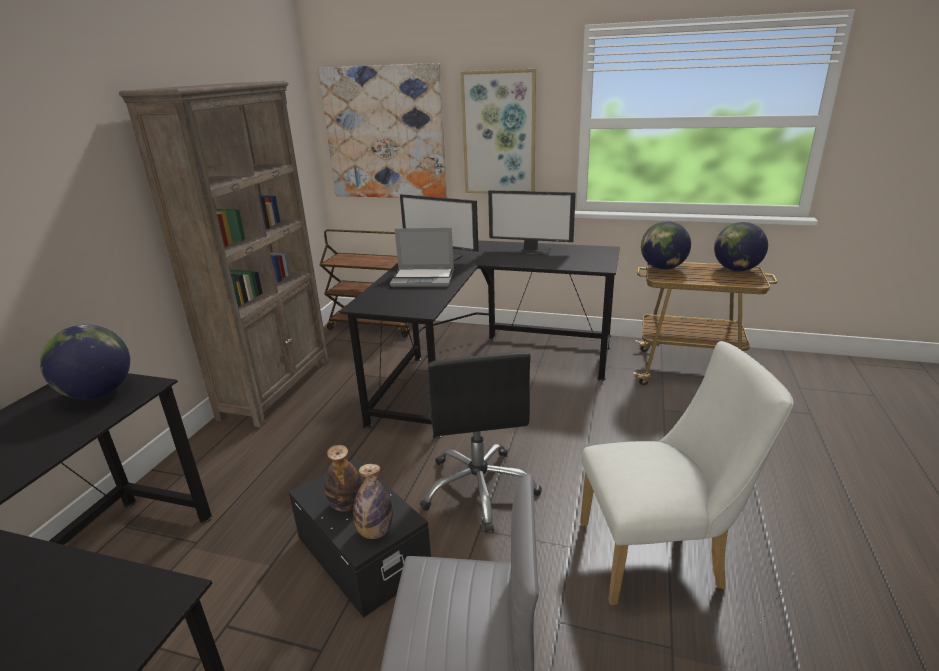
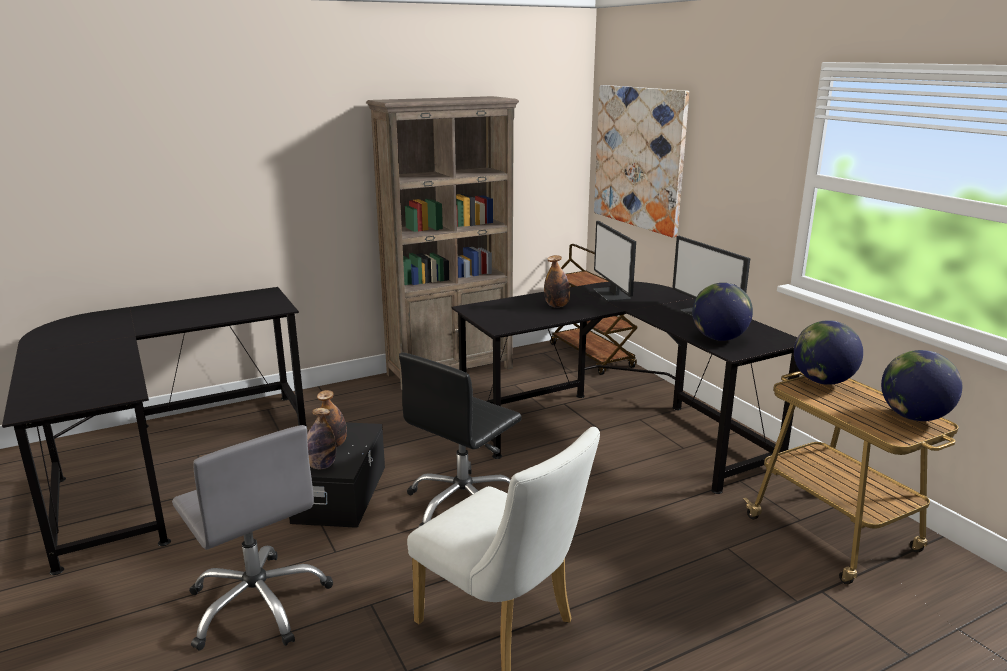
camera: 45 degrees right, 5 degrees down
(99, 393) = (259, 303): globe -> globe (719, 339)
(424, 278) = (557, 306): laptop -> bottle
(499, 134) = (729, 176): picture -> none

